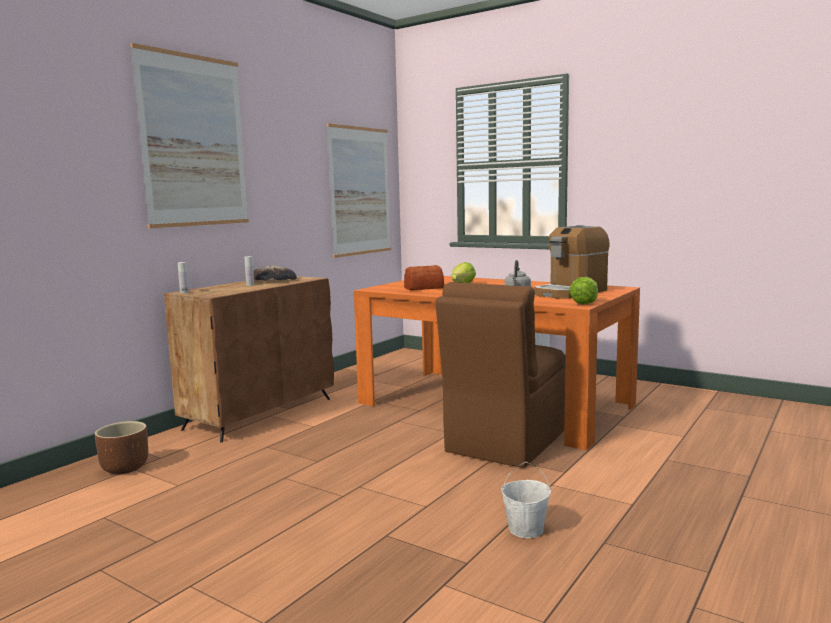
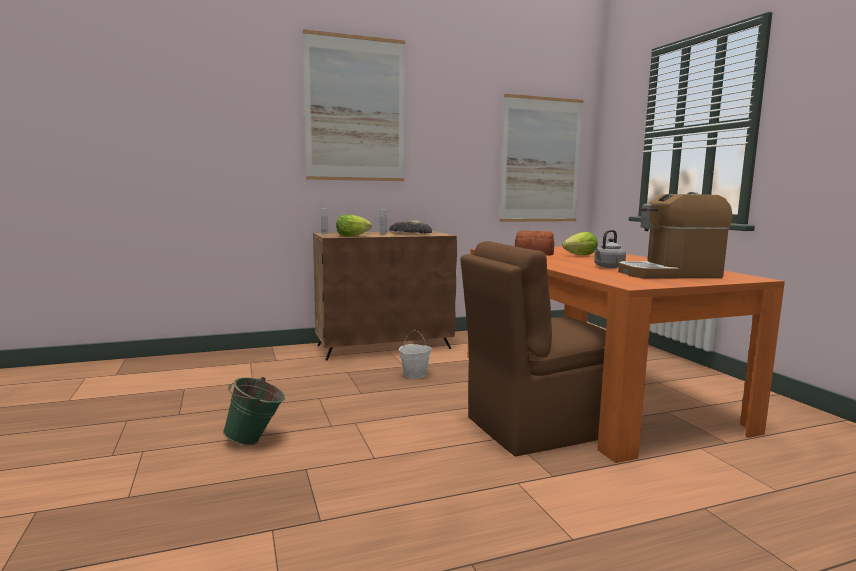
camera: 35 degrees right, 0 degrees up
(125, 469) = (246, 361): brown planter -> none
(296, 532) = (256, 441): none -> green bucket
(526, 529) = (419, 514): white bucket -> white bucket (415, 375)
(584, 303) = (645, 284): lettuce -> lettuce (351, 236)

